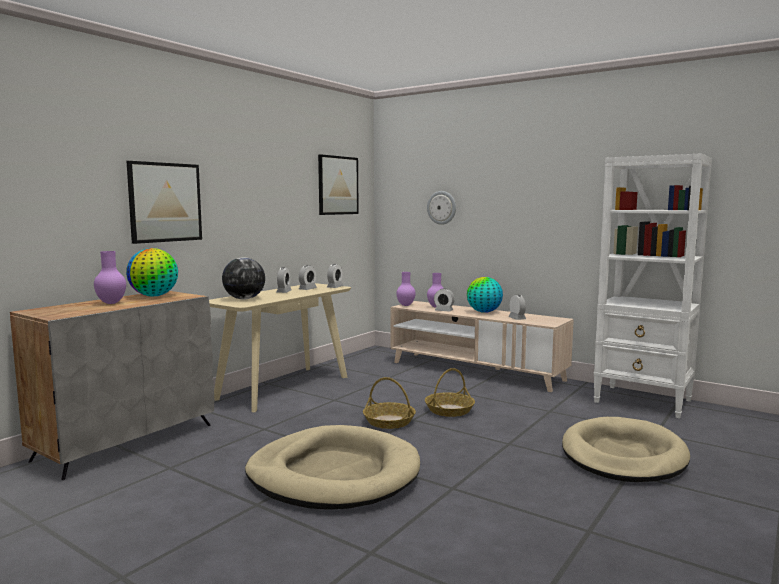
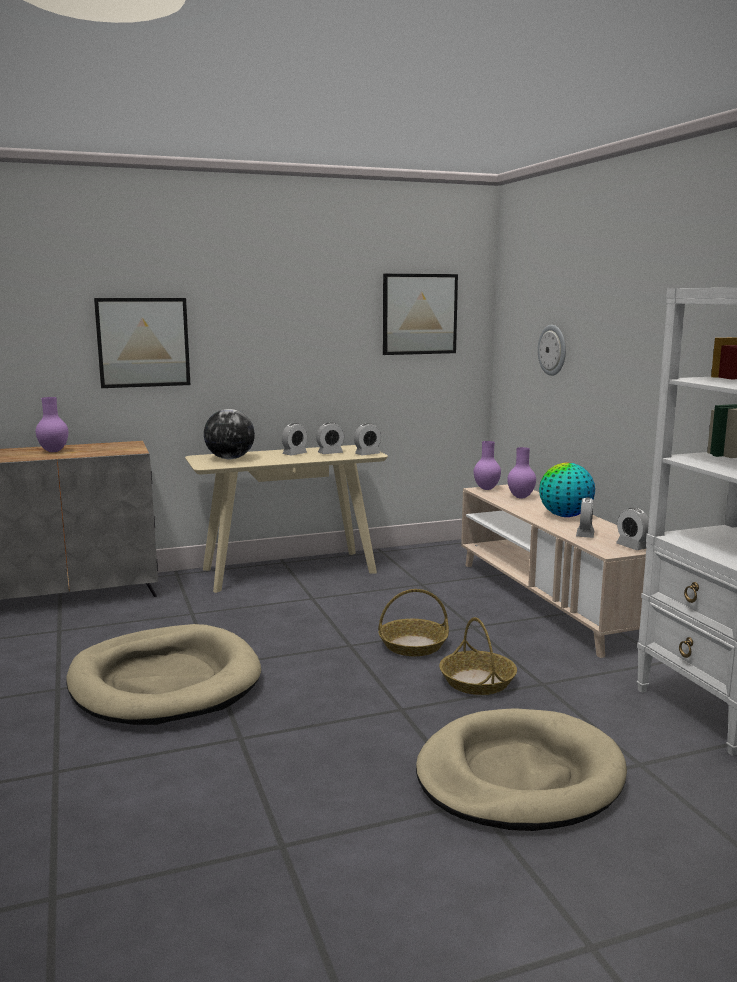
camera: 35 degrees right, 5 degrees up
(154, 296) = (109, 447): globe -> none
(389, 421) = (321, 640): basket -> basket (477, 682)
(444, 310) = (514, 505): alarm clock -> alarm clock (632, 546)

